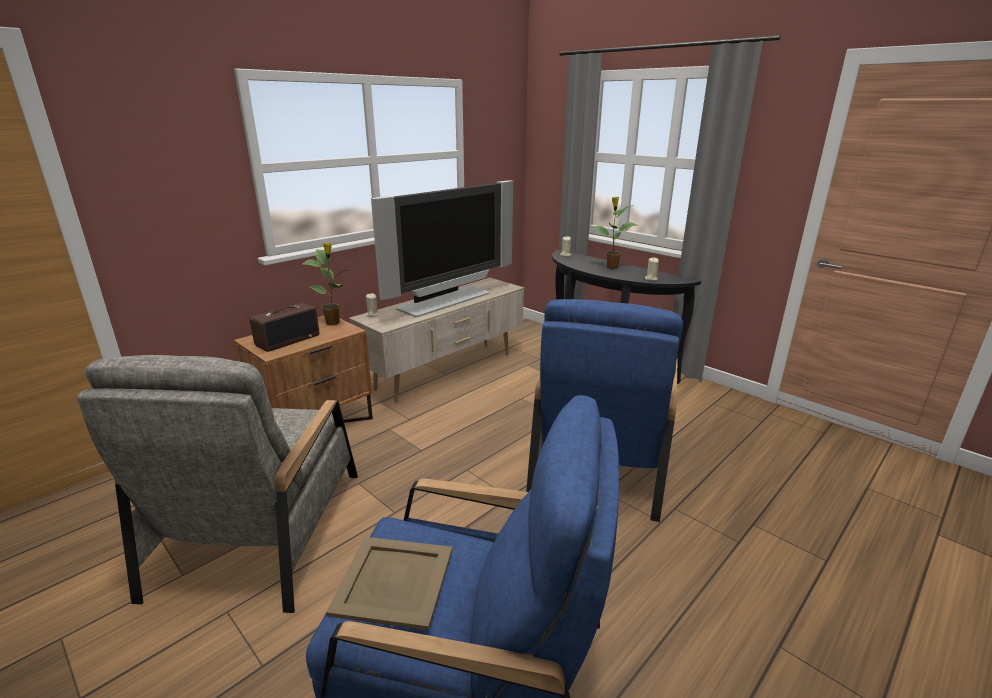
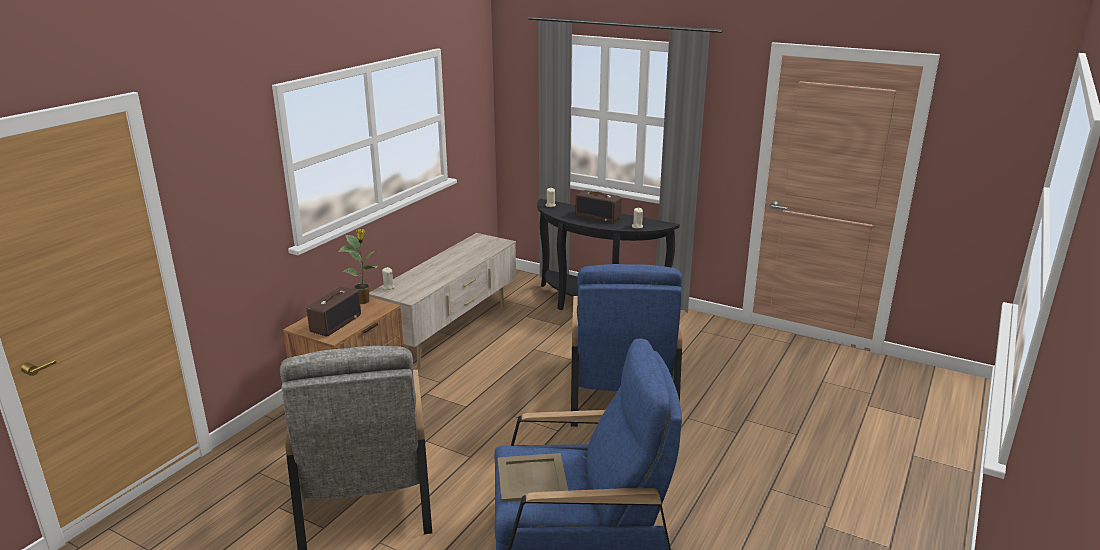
camera: 15 degrees left, 0 degrees up
(446, 301) = (450, 265): television -> none
(611, 267) = (598, 216): potted plant -> radio

